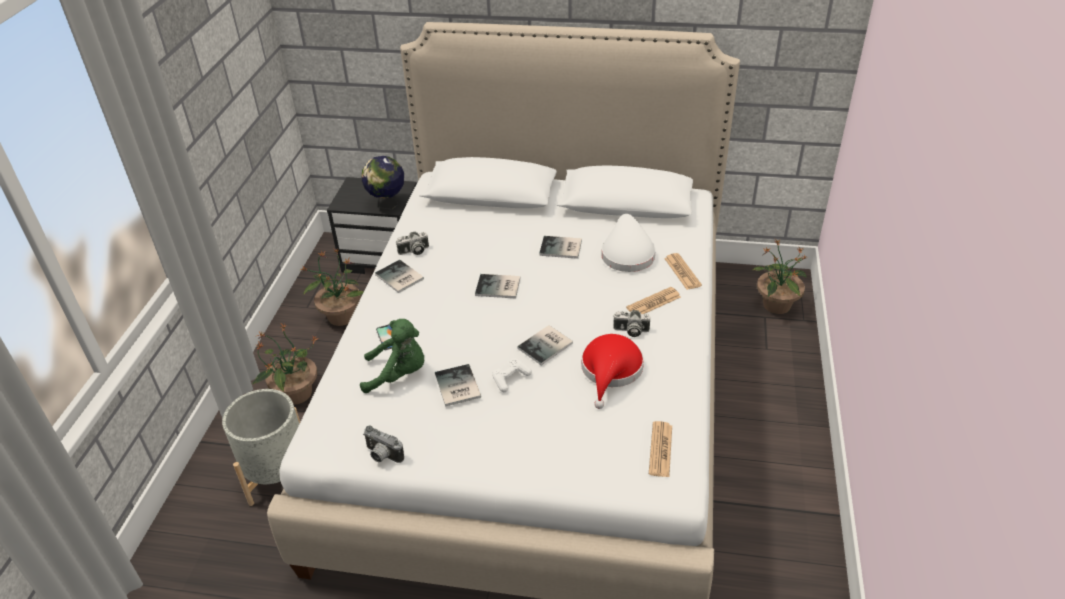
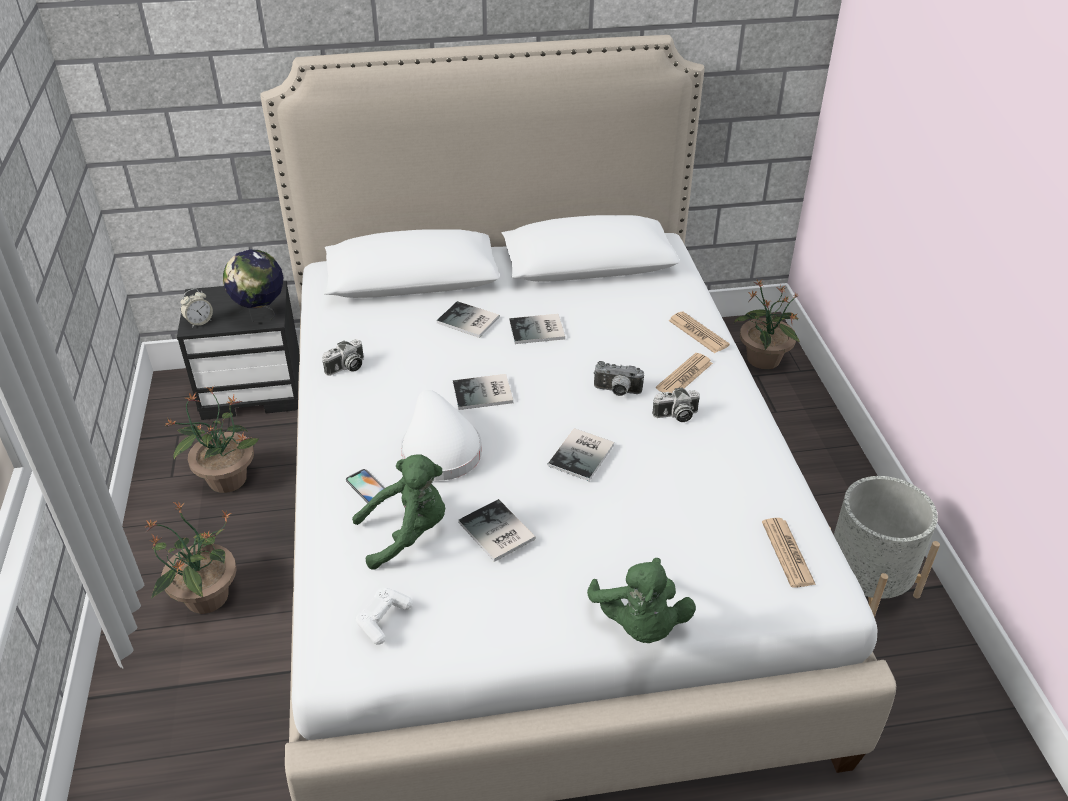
camera: 20 degrees left, 0 degrees up
(279, 475) = (228, 716): grey planter -> grey planter (864, 588)
(345, 202) = (199, 322): none -> alarm clock
(382, 456) = (440, 649): camera -> camera (617, 392)
(399, 278) = (343, 406): book -> book (468, 321)
(510, 378) = (559, 506): white game controller -> white game controller (383, 619)
(524, 473) = (639, 624): none -> green plush toy
(611, 371) = (678, 470): red hat -> none
(627, 253) = (621, 323): white hat -> white hat (439, 449)

